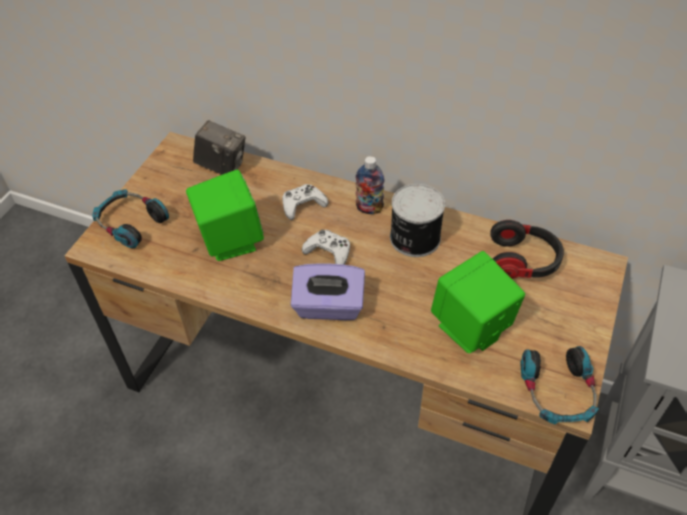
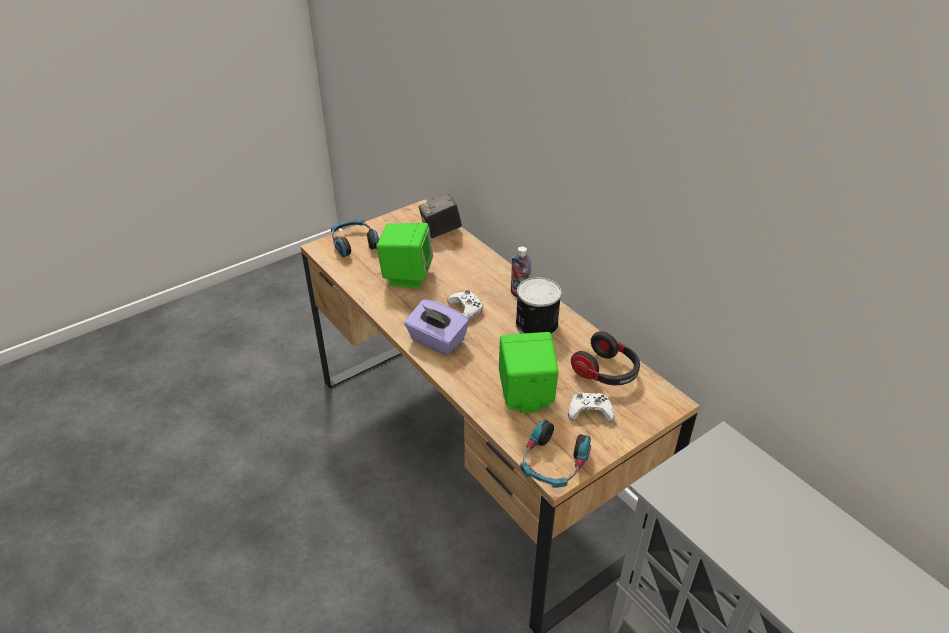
camera: 30 degrees right, 10 degrees down
(222, 166) = (441, 231): camera -> camera turned 105 degrees clockwise
(303, 205) = (474, 274): white game controller -> white game controller (590, 412)

